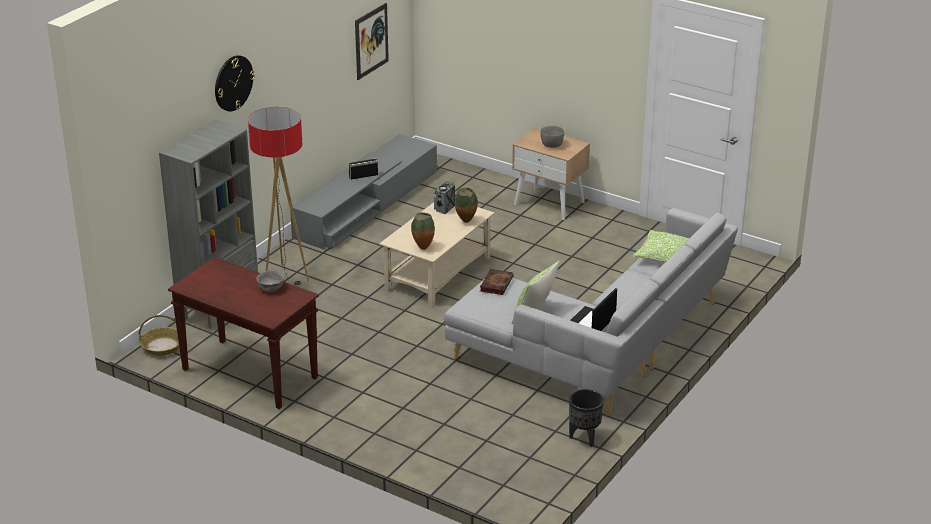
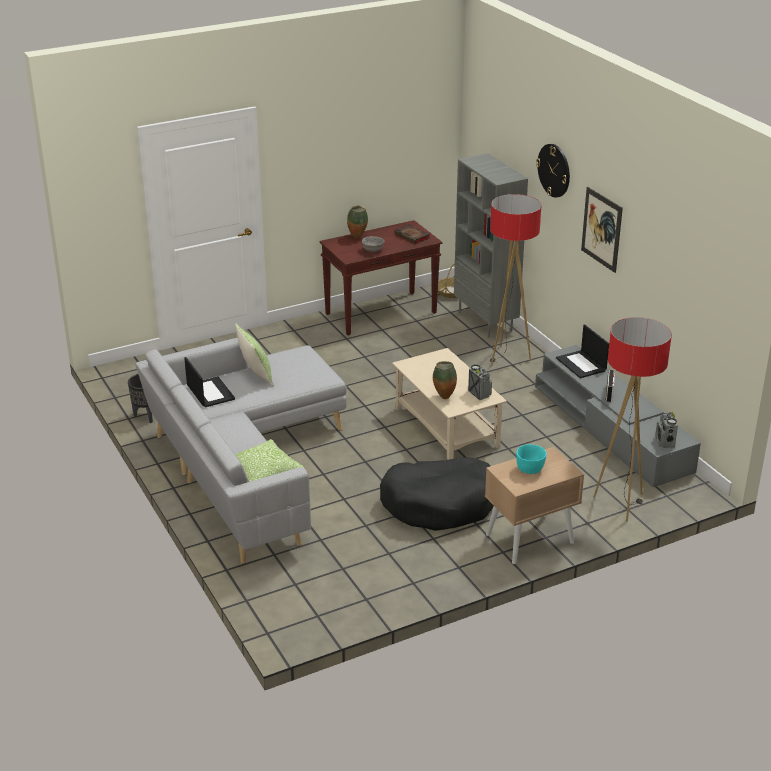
camera: 120 degrees right, 0 degrees up
(325, 196) = (582, 364): none -> laptop
(371, 41) = (692, 300): picture -> picture (601, 229)
(413, 145) = (665, 442): none -> radio
(422, 247) = (419, 364): vase -> vase (357, 237)
(468, 180) = (621, 504): none -> floor lamp
(496, 284) = (318, 372): book -> book (413, 236)
(547, 246) = (440, 504): none -> black dog bed
(551, 145) = (530, 469): grey bowl -> turquoise bowl

